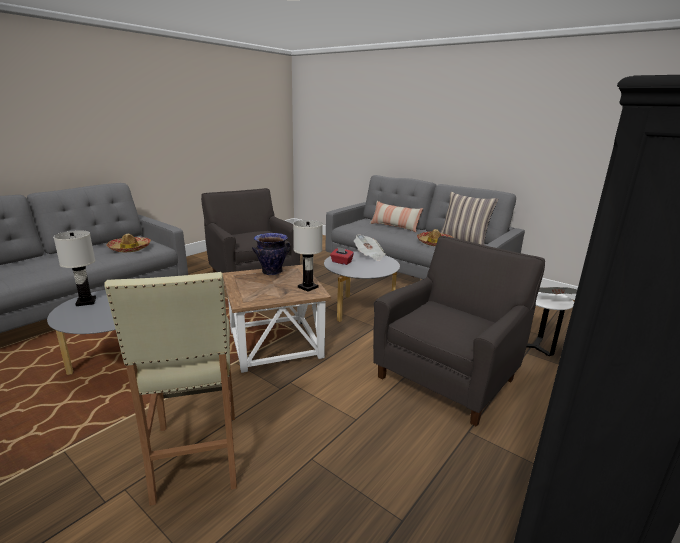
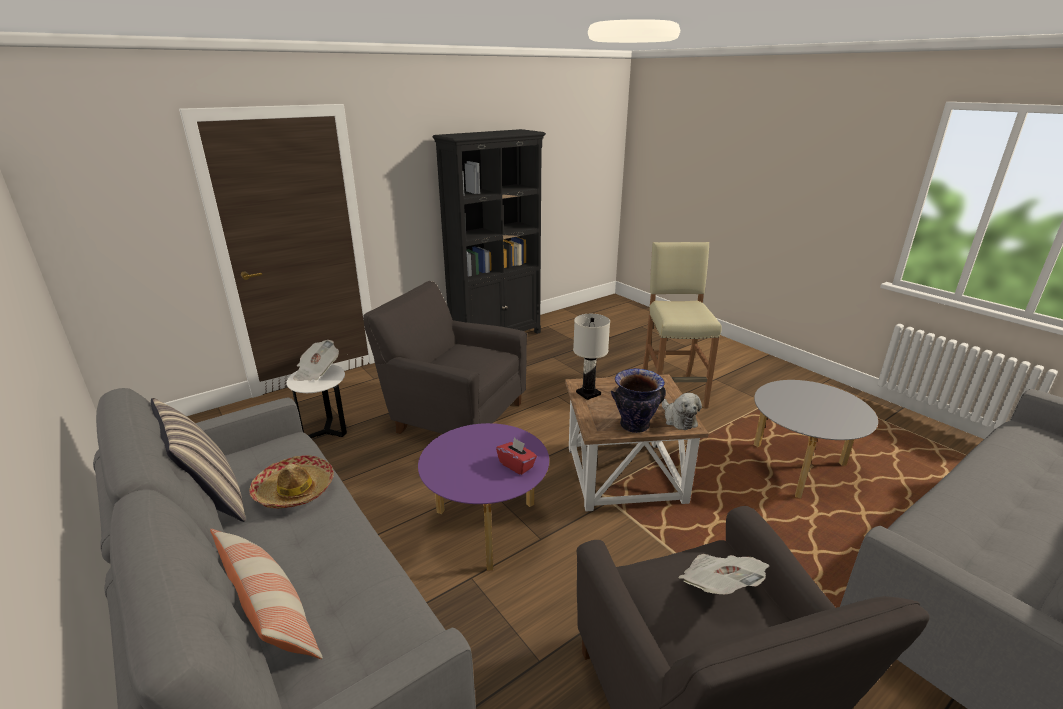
camera: 165 degrees left, 5 degrees up
(86, 302) = (850, 417): white table lamp -> none
(130, 249) = (954, 541): hat -> none
(239, 277) = (678, 419): none -> plush toy
(359, 309) = (487, 526): grey coffee table -> purple coffee table
(369, 256) = (455, 480): newspaper -> newspaper (718, 586)
(449, 375) = (454, 416): grey armchair -> grey armchair turned 60 degrees clockwise

